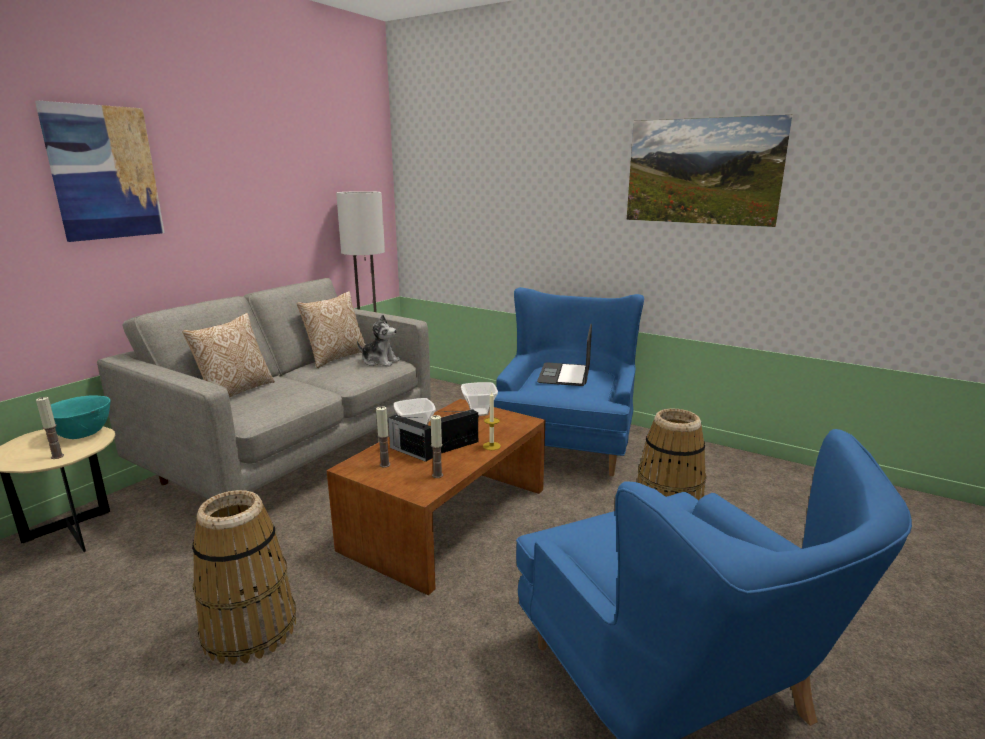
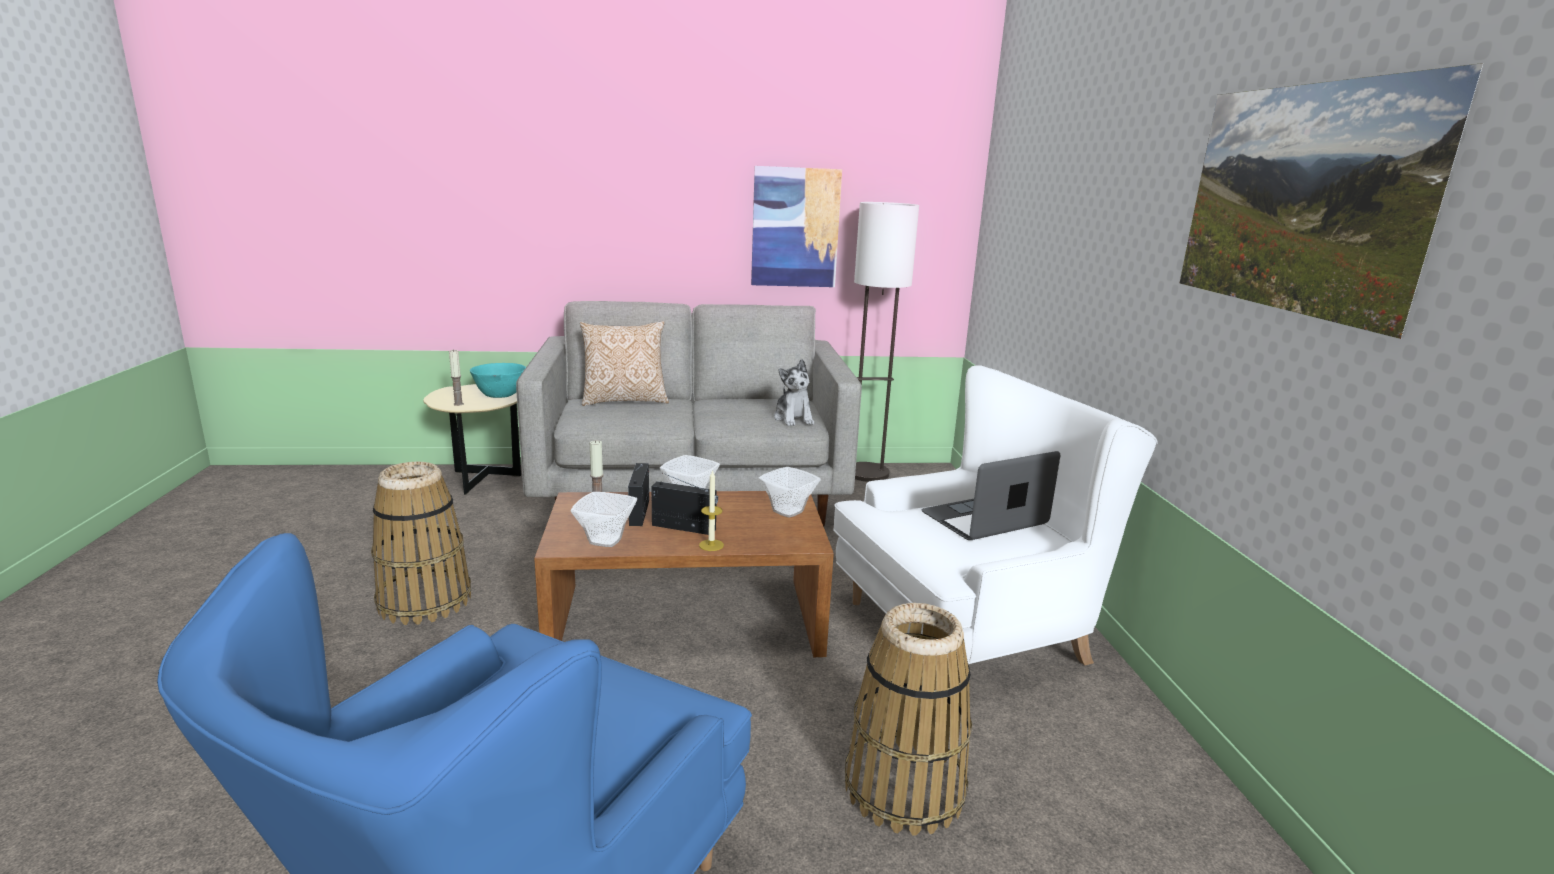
camera: 50 degrees right, 0 degrees up
(104, 173) = (586, 162): picture -> picture (795, 227)
(336, 358) = (767, 401): pillow -> none
(437, 475) = (606, 541): candle -> bowl
(567, 443) = (972, 630): blue armchair -> white armchair

